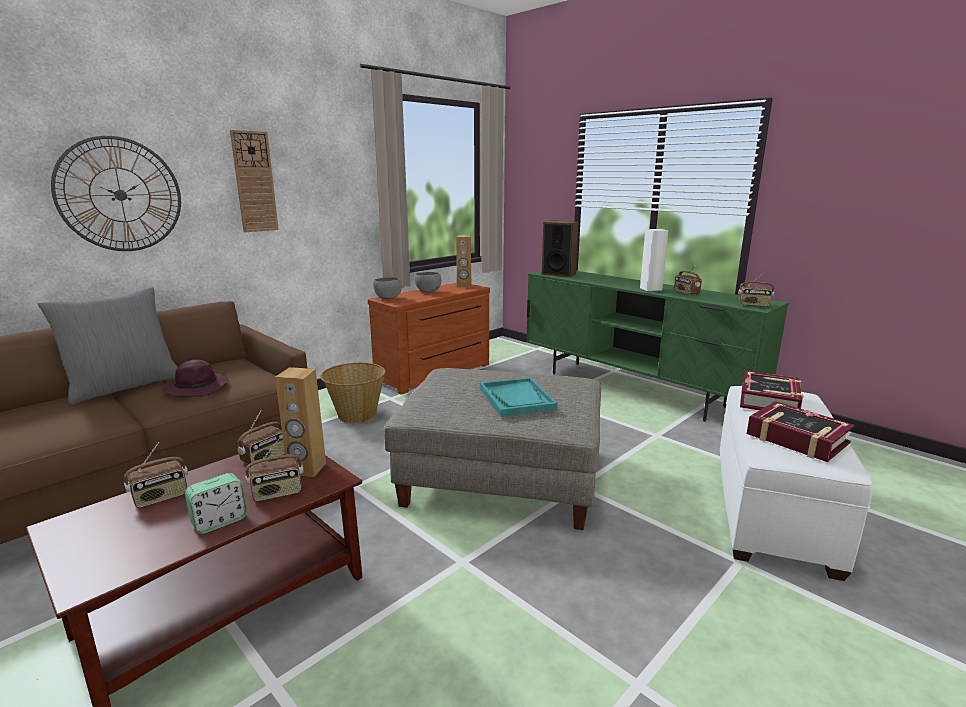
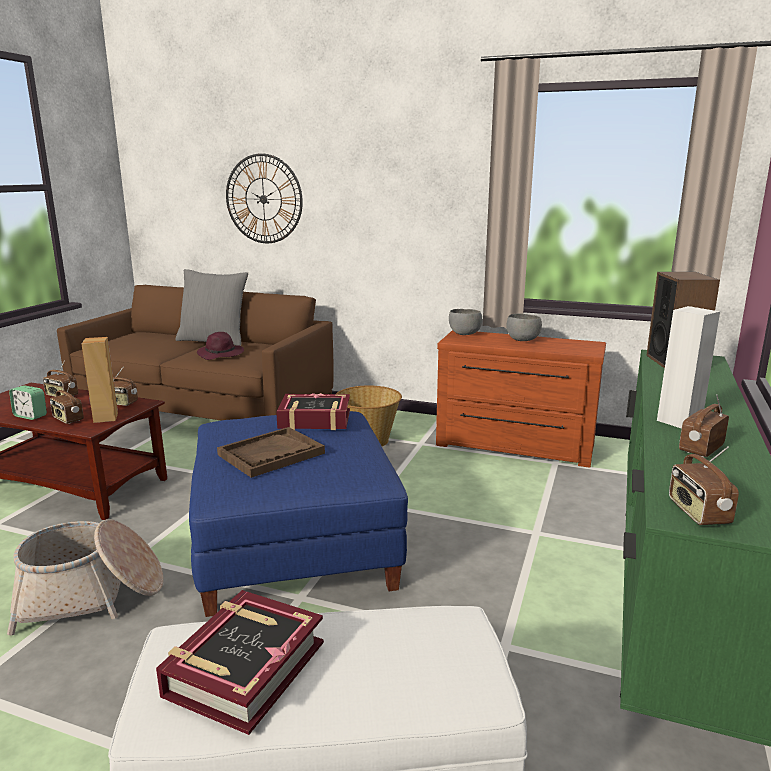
camera: 65 degrees right, 0 degrees up
(254, 182) = (363, 192): wall clock -> none
(464, 285) = (584, 346): brown speaker -> none
(500, 476) = (294, 542): grey ottoman -> blue ottoman
(515, 592) = (91, 595): none -> basket
(517, 399) = (271, 454): turquoise tray -> brown tray
(769, 400) = (411, 642): book -> book (314, 419)

